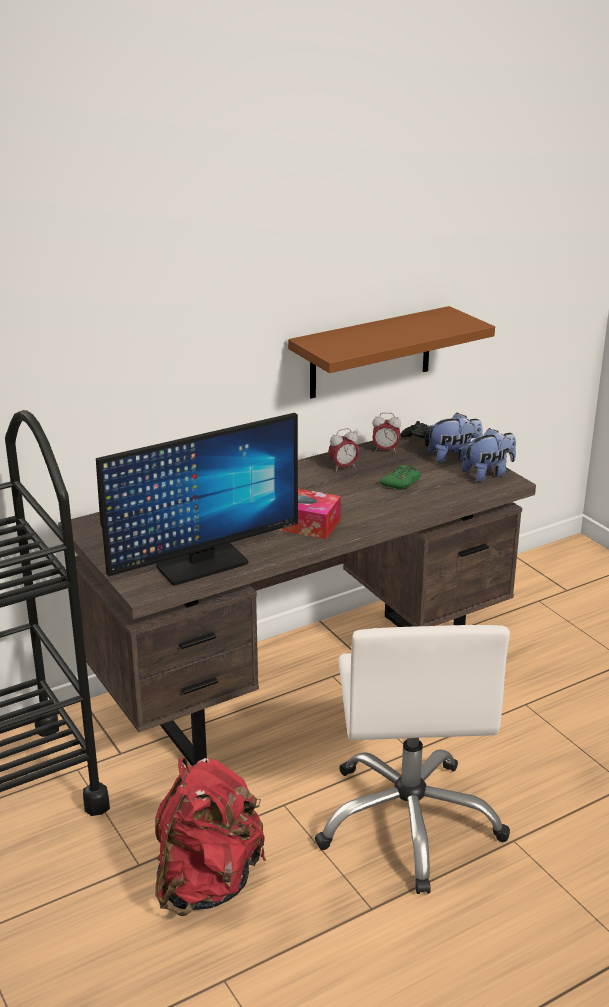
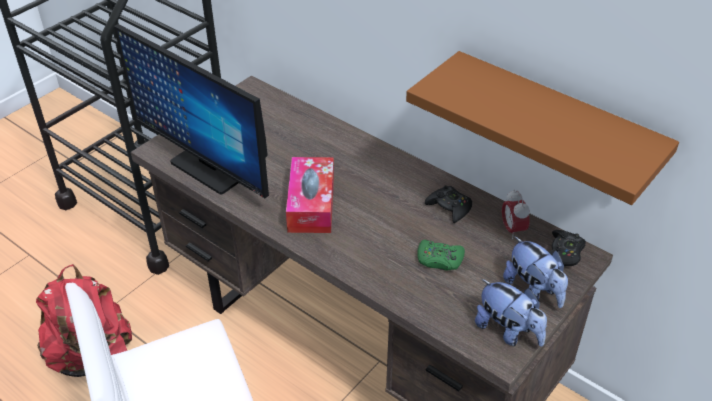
camera: 70 degrees right, 15 degrees up
(343, 467) = (449, 207): alarm clock -> black game controller

